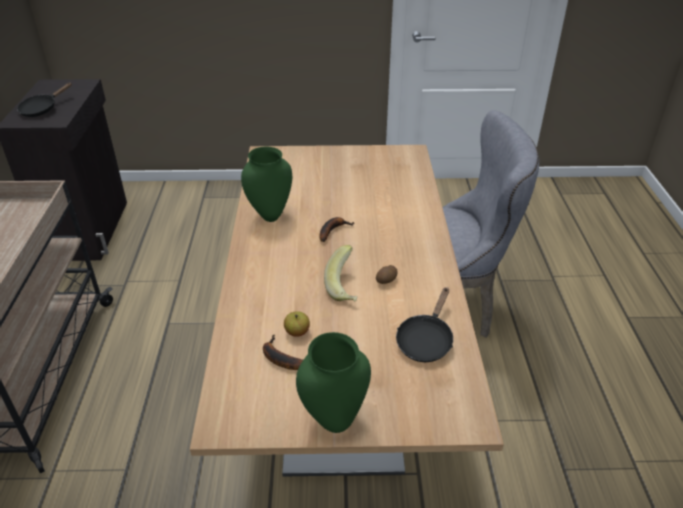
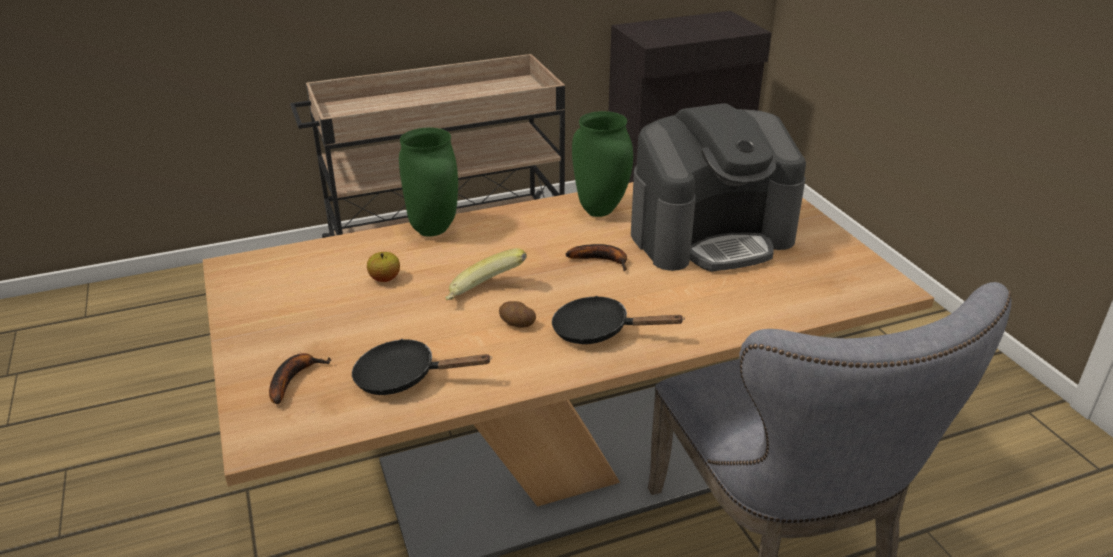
camera: 70 degrees right, 5 degrees down
(42, 109) = (669, 29): black frying pan -> black frying pan (598, 331)
(279, 358) = (337, 277): banana -> banana (293, 379)
(329, 185) = (711, 236): none -> coffee machine
(334, 422) = (245, 333): green vase -> green vase (432, 231)

